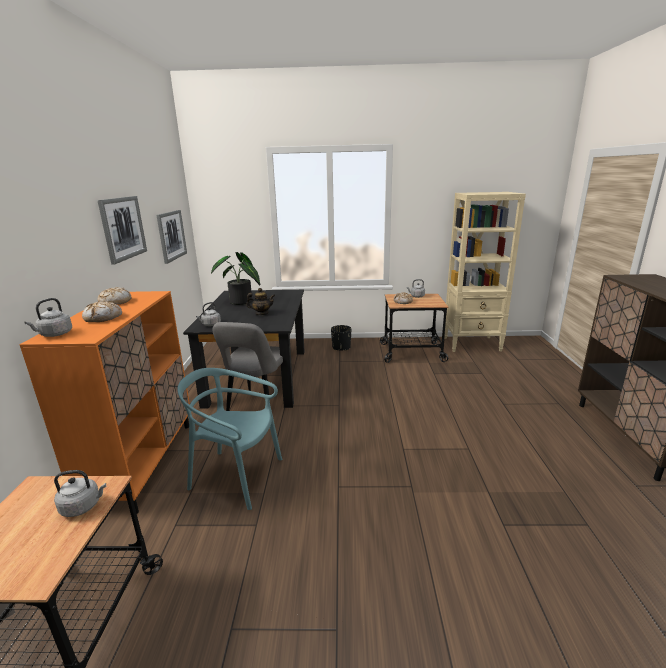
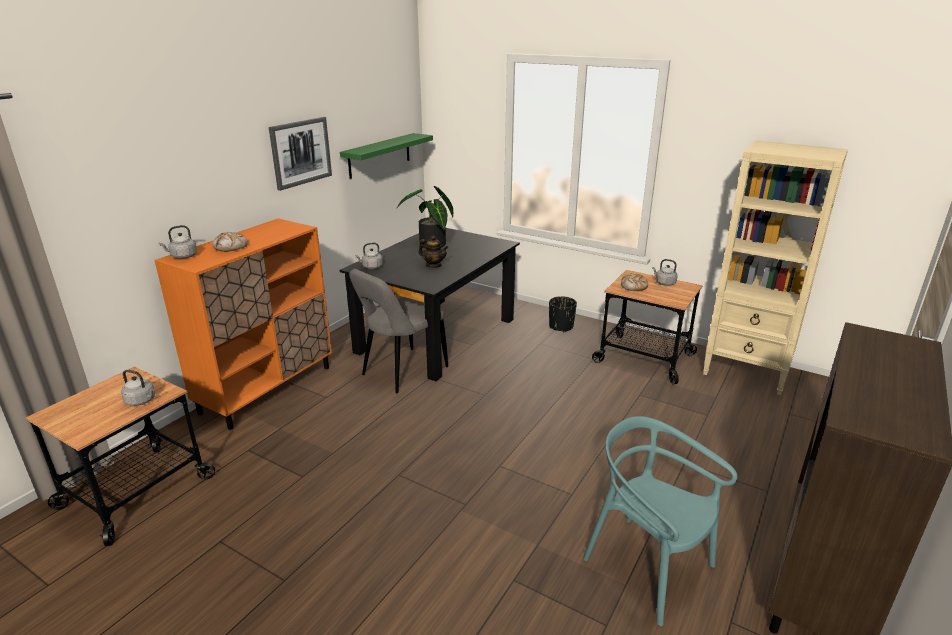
camera: 30 degrees right, 5 degrees up
(115, 302) = (260, 231): bread -> none
(171, 235) = (379, 155): picture -> green shelf
(236, 476) = (325, 429): turquoise chair -> turquoise chair (647, 566)

